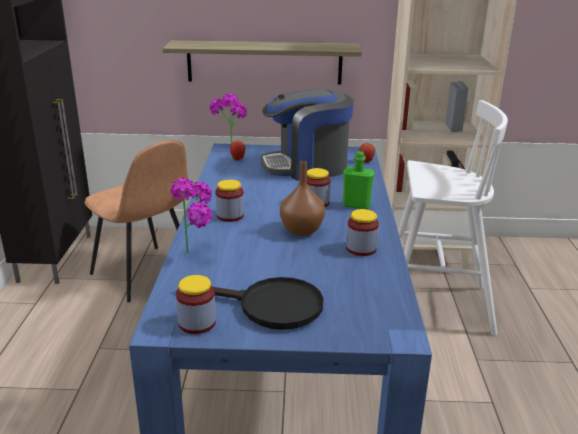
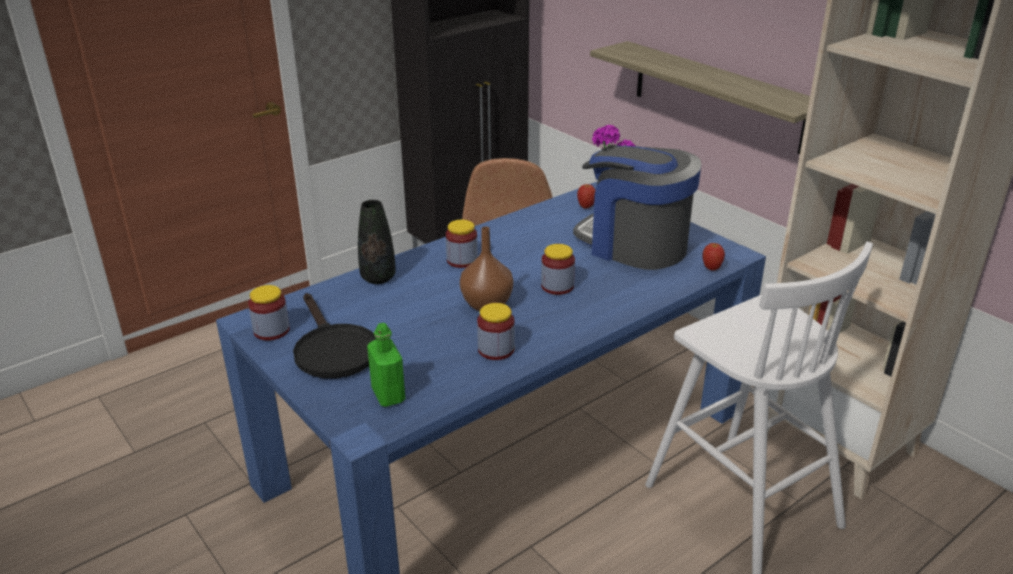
camera: 50 degrees right, 5 degrees up
(197, 251) = (378, 278): potted plant -> black vase
(356, 205) = (588, 308): green bottle -> green bottle (388, 395)

